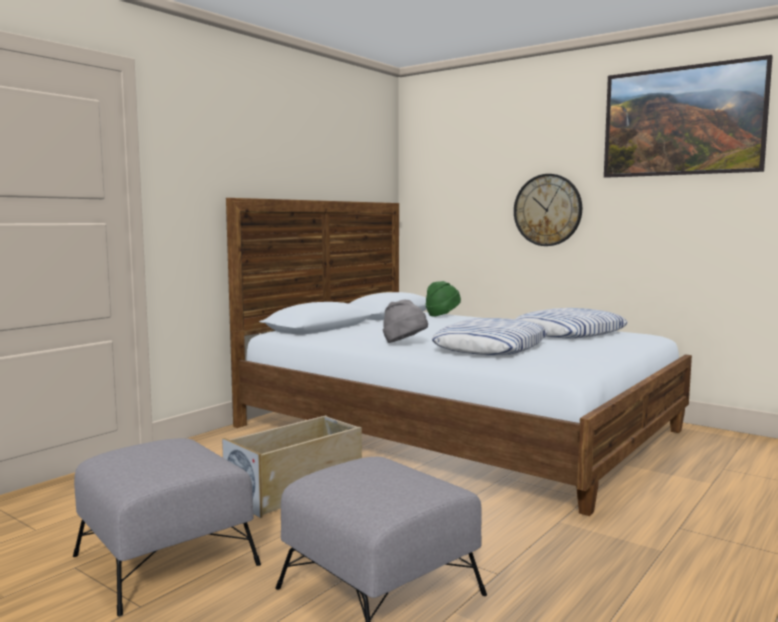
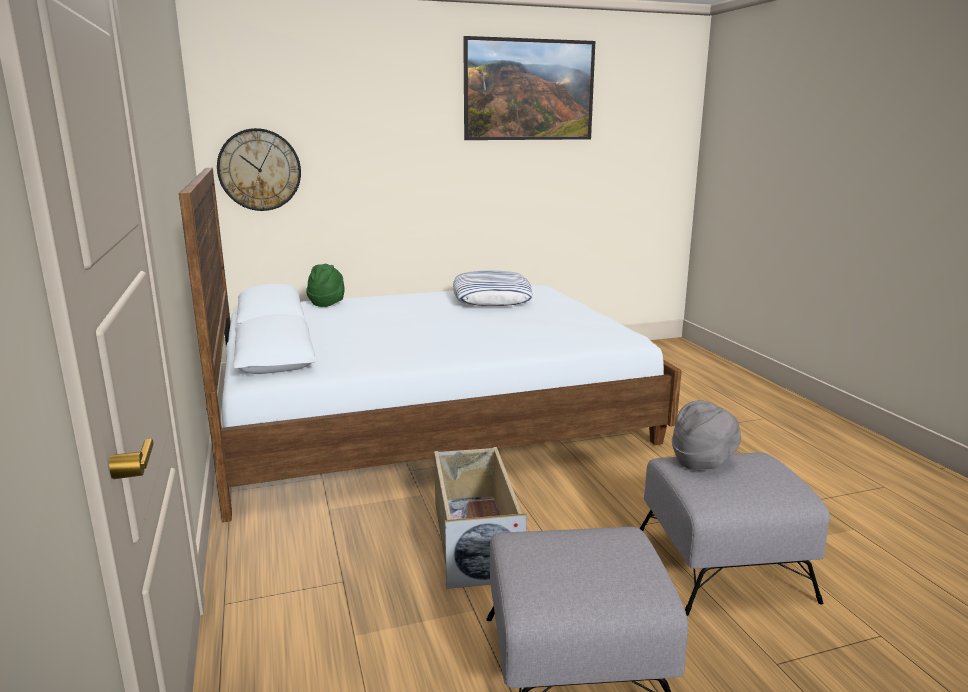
camera: 55 degrees left, 10 degrees up
(405, 344) = (442, 347): grey hat -> grey hat (703, 462)
(491, 347) = (510, 328): pillow -> none
(547, 210) = (407, 173): wall clock -> wall clock (259, 170)

